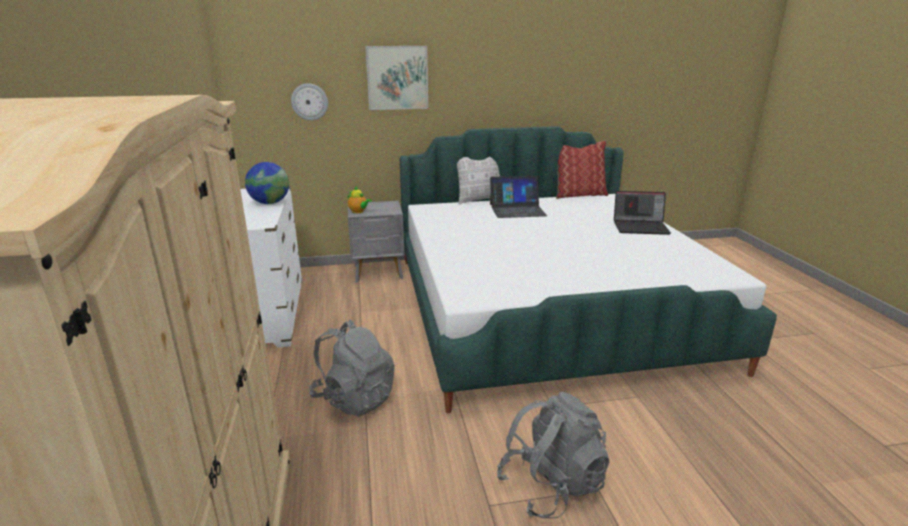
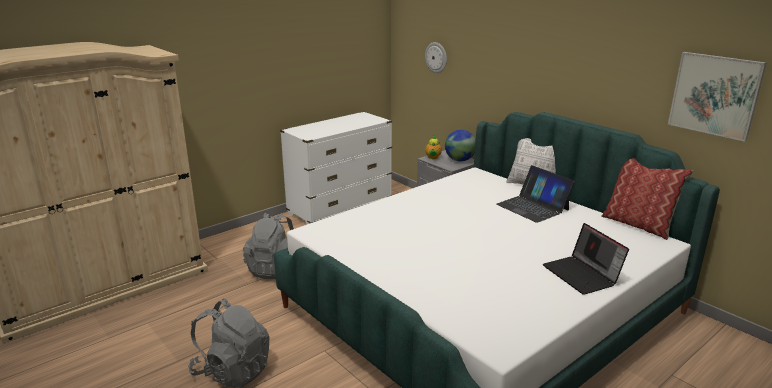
camera: 60 degrees right, 0 degrees up
(270, 203) = (349, 126): globe -> globe (459, 160)
(397, 78) = (496, 48): picture -> picture (714, 95)

